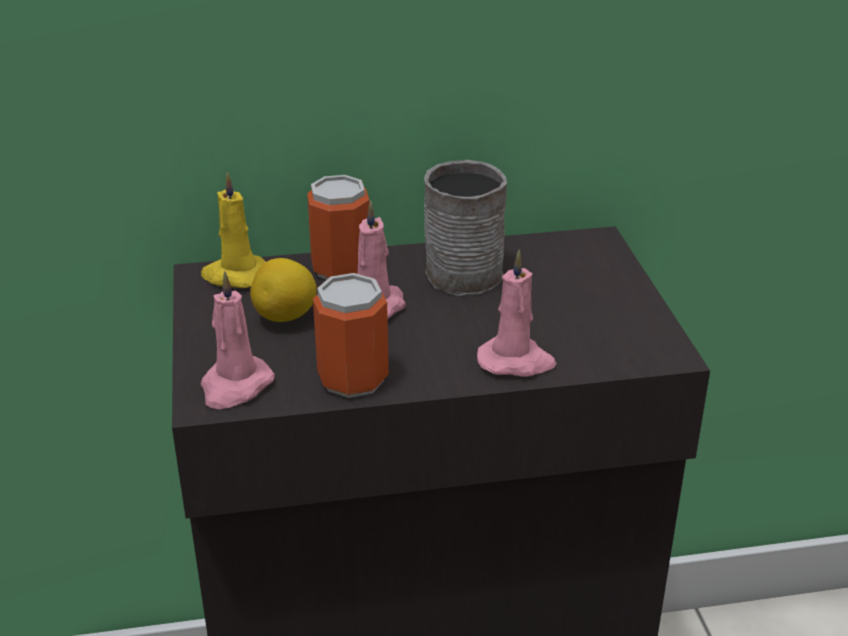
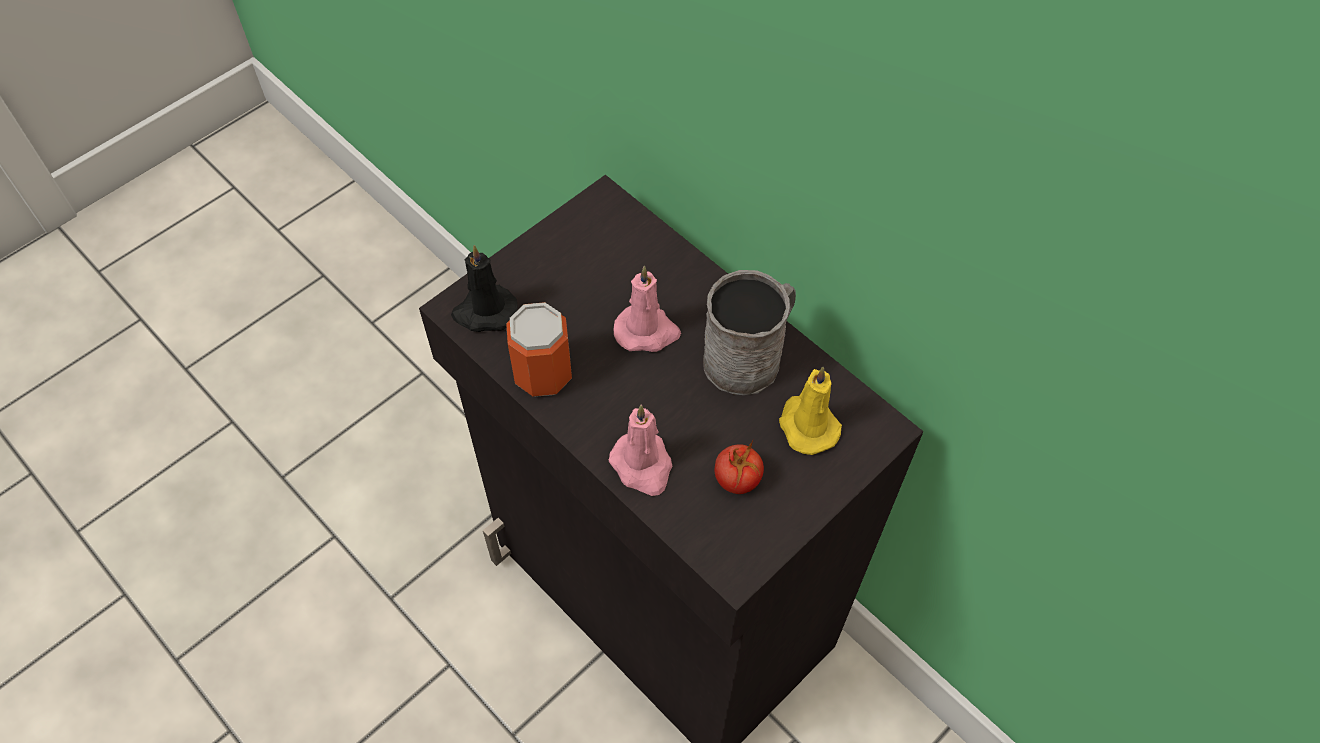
camera: 55 degrees right, 25 degrees up
(235, 275) = (618, 220): yellow candle -> yellow candle (807, 425)
(235, 386) = (484, 312): pink candle -> black candle
(286, 317) = (589, 286): lemon -> none
(341, 268) = (682, 278): can -> none
(579, 320) = (737, 480): none -> tomato

